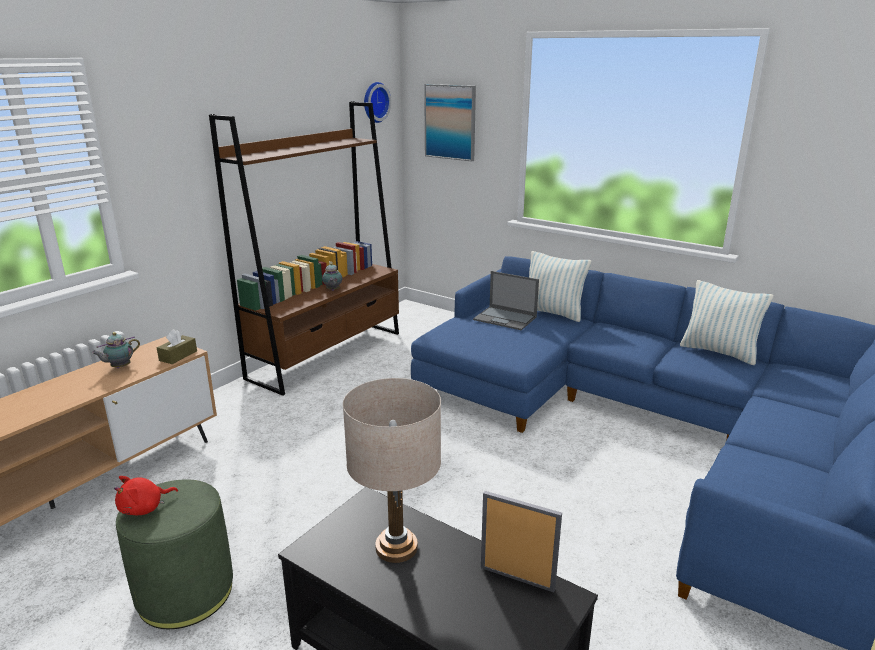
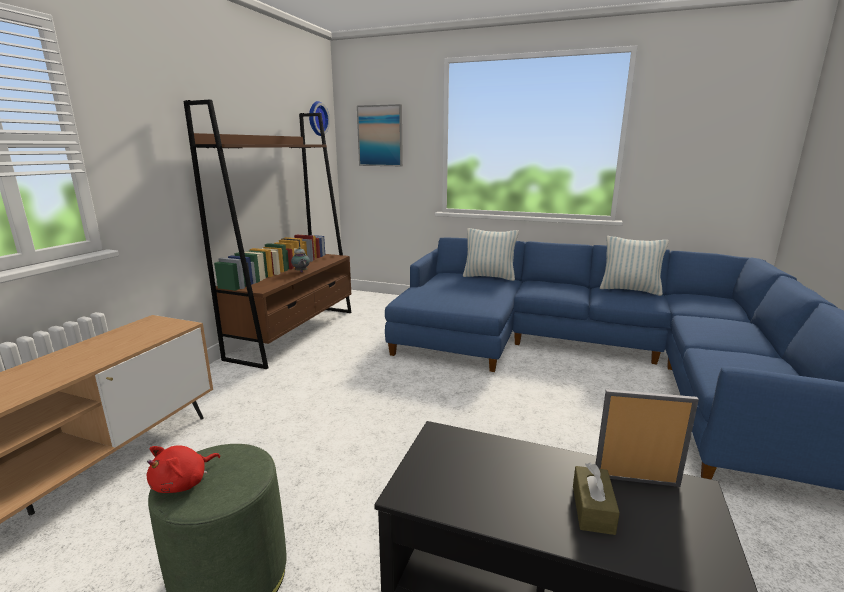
camera: 15 degrees left, 5 degrees down
(119, 367) = (107, 344): teapot -> none
(178, 356) = (172, 329): brown tissue box -> brown tissue box (592, 509)
(397, 547) = (498, 472): beige table lamp -> none
(506, 318) = (456, 282): laptop -> none

